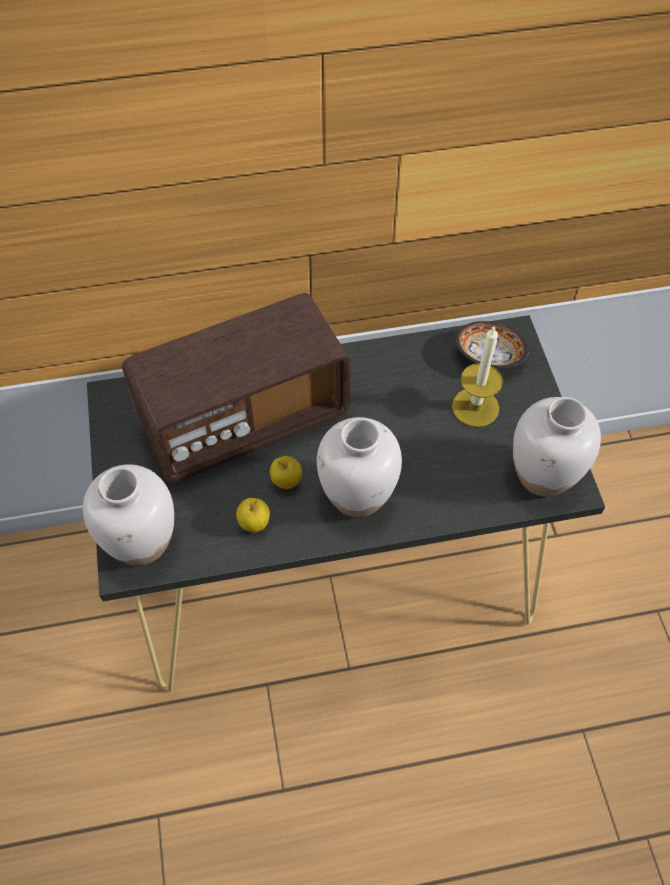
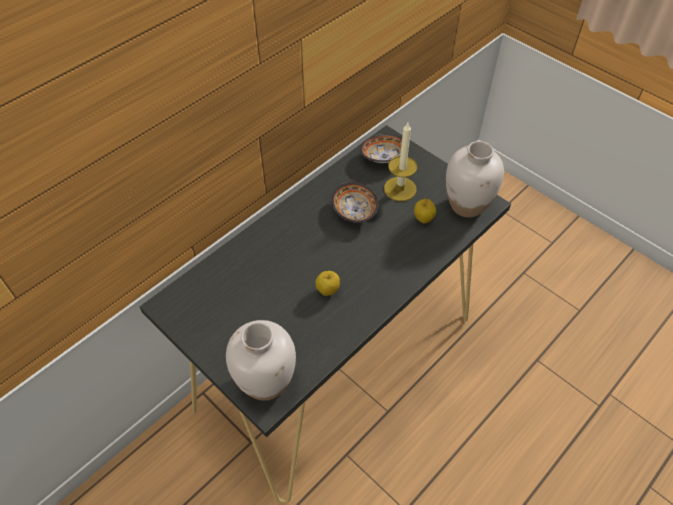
camera: 35 degrees left, 5 degrees down
(244, 419) = (269, 270): radio -> none
(254, 524) = (329, 327): apple -> apple (423, 219)
(357, 496) = (376, 274): white vase -> none
(396, 405) = (354, 211): none -> bowl

